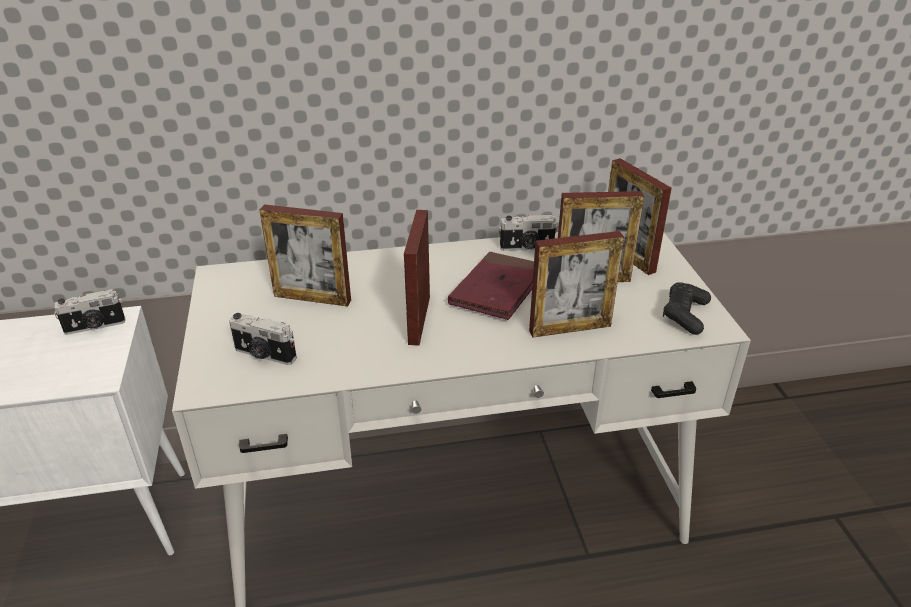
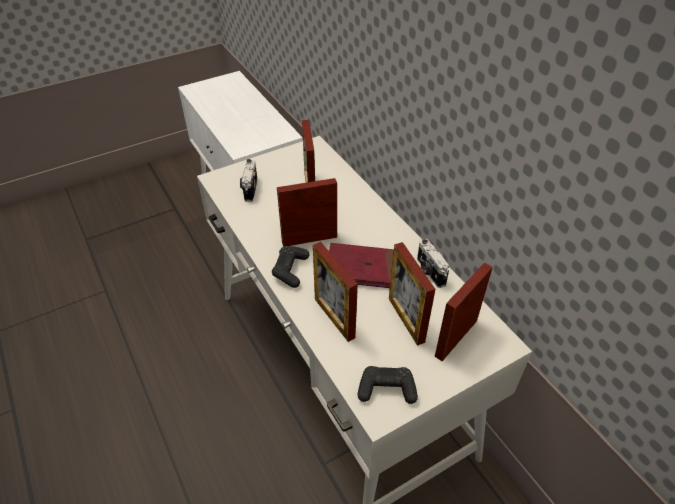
camera: 70 degrees right, 10 degrees up
(95, 326) = (277, 131): camera -> none
(469, 347) = (290, 270): none -> black game controller

